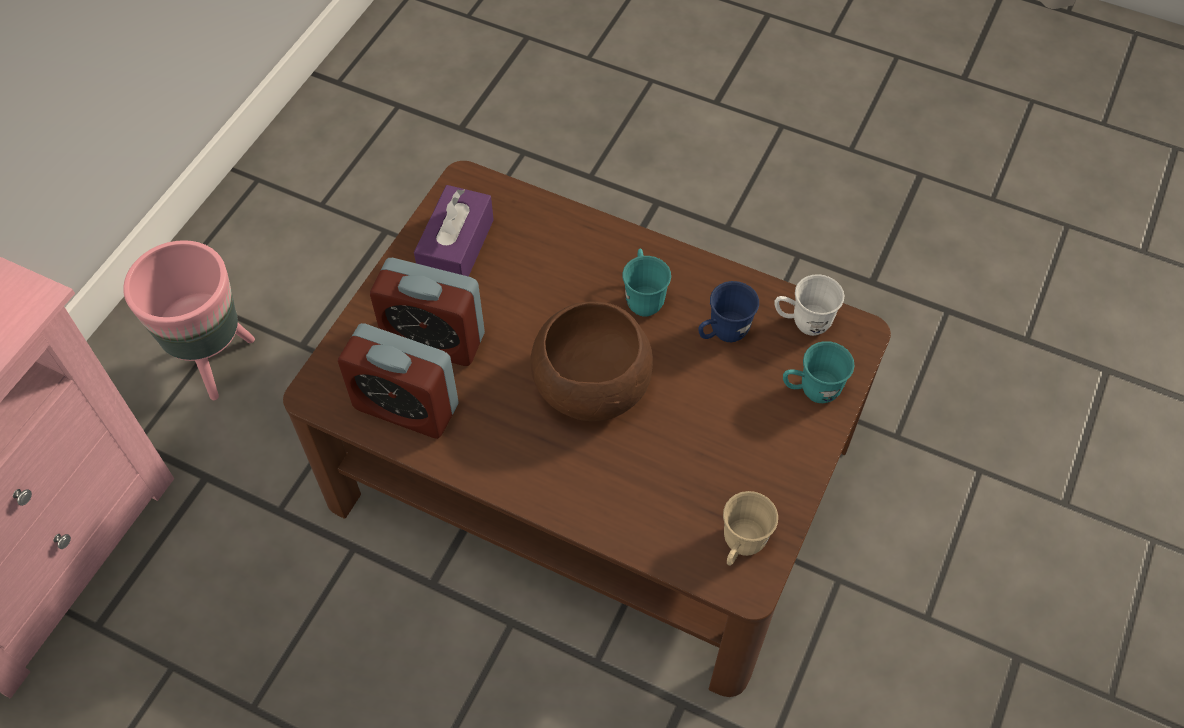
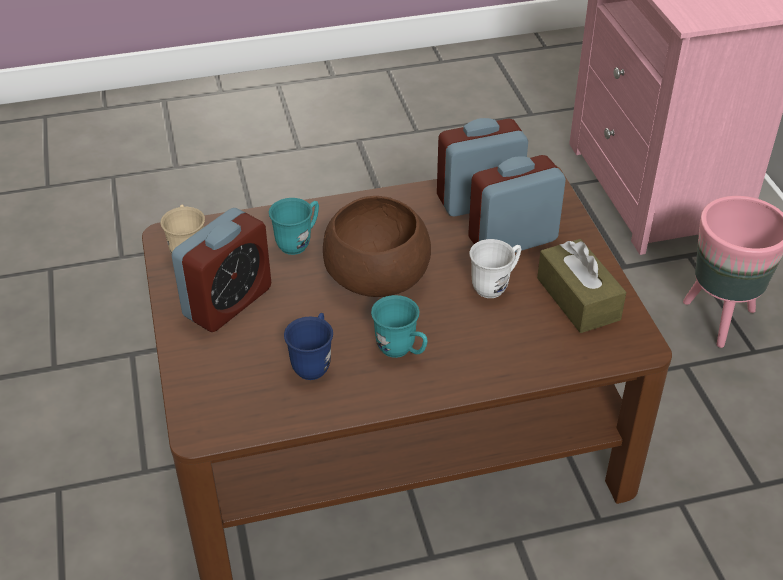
camera: 140 degrees right, 15 degrees down
(456, 247) = (578, 299): purple tissue box -> brown tissue box
(747, 449) = (228, 302): none -> alarm clock
(802, 323) = (255, 410): white mug -> white mug (495, 285)
(811, 391) = (209, 364): turquoise mug -> turquoise mug (299, 242)

